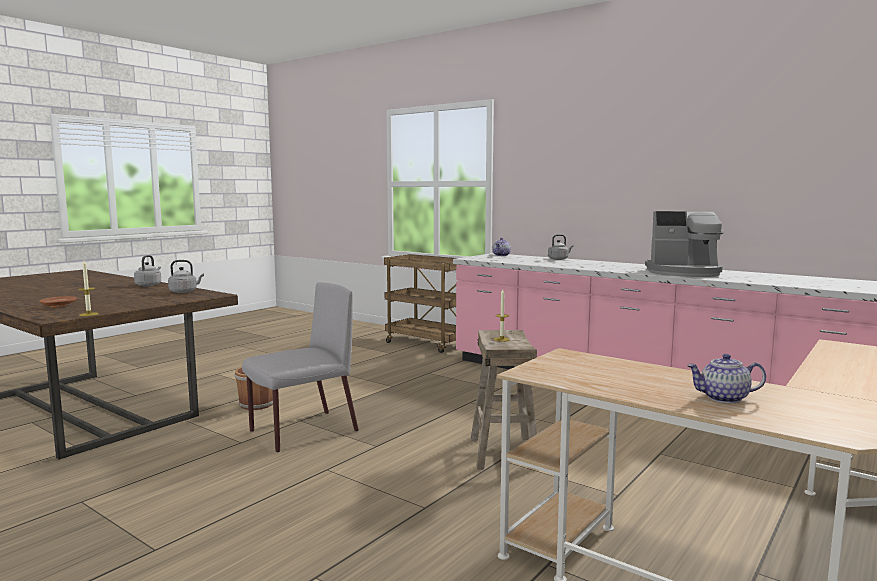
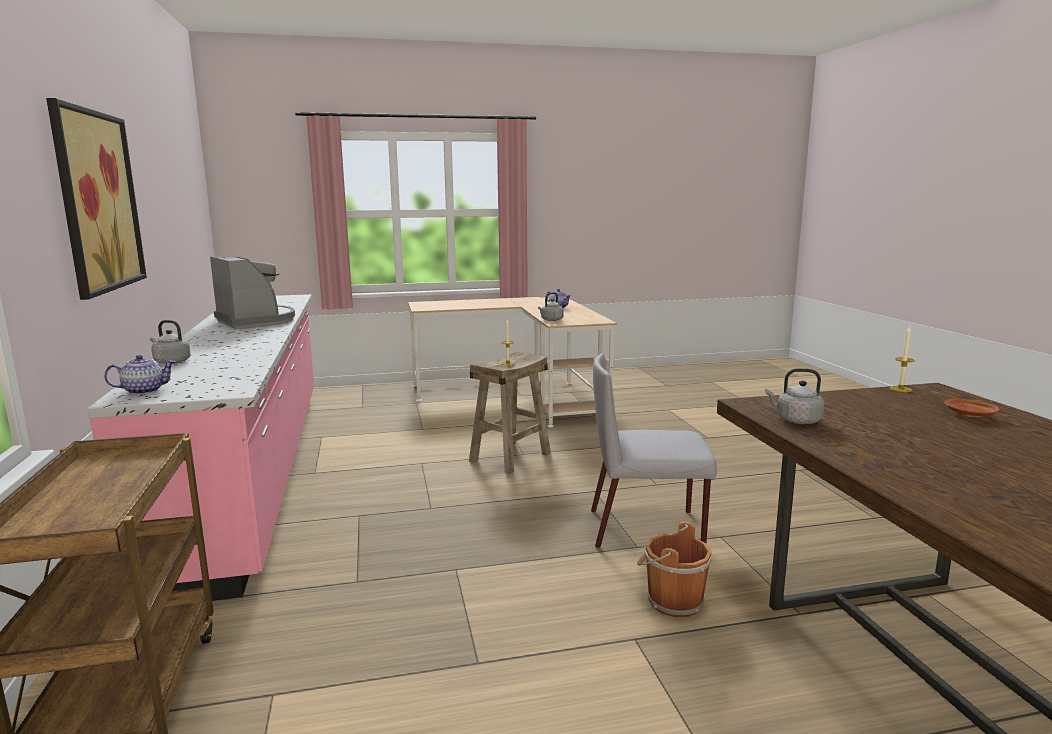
camera: 140 degrees left, 5 degrees up
(149, 285) = (876, 464): grey kettle -> grey kettle (551, 320)
(602, 165) = (98, 201): none -> picture

